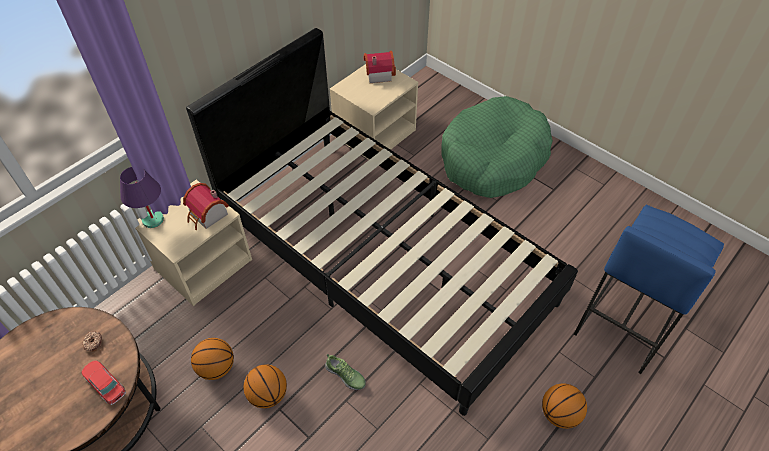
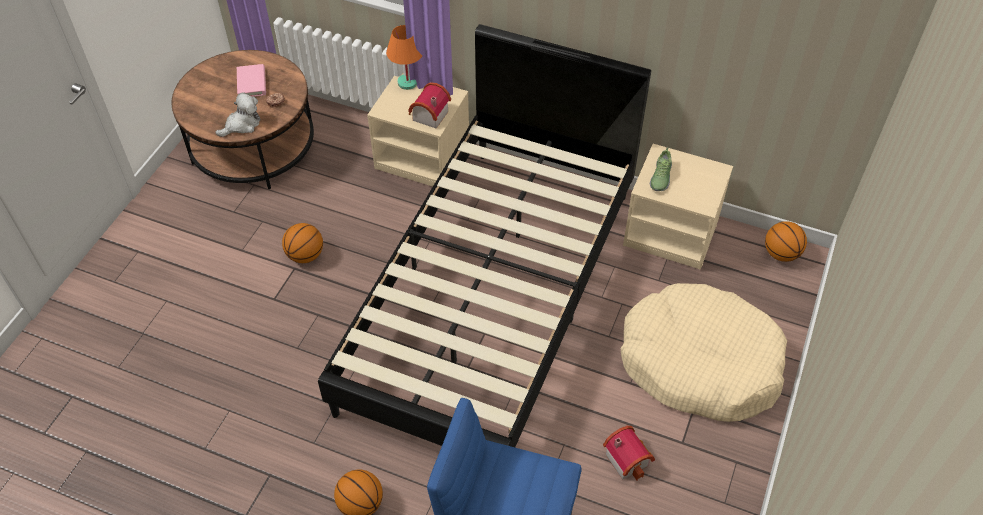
camera: 70 degrees right, 0 degrees up
(46, 361) = (252, 83): none -> pink book
(105, 385) = (242, 125): toy car -> plush toy
(153, 220) = (407, 83): purple table lamp -> orange table lamp
(216, 368) = (319, 210): basketball -> basketball (781, 254)
(346, 375) = (343, 306): shoe -> shoe (660, 177)
(377, 74) = (704, 177): toy house -> toy house (628, 458)
(493, 158) = (699, 363): green dog bed -> beige dog bed

